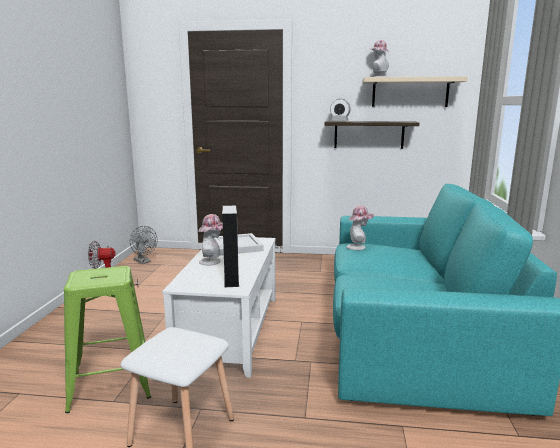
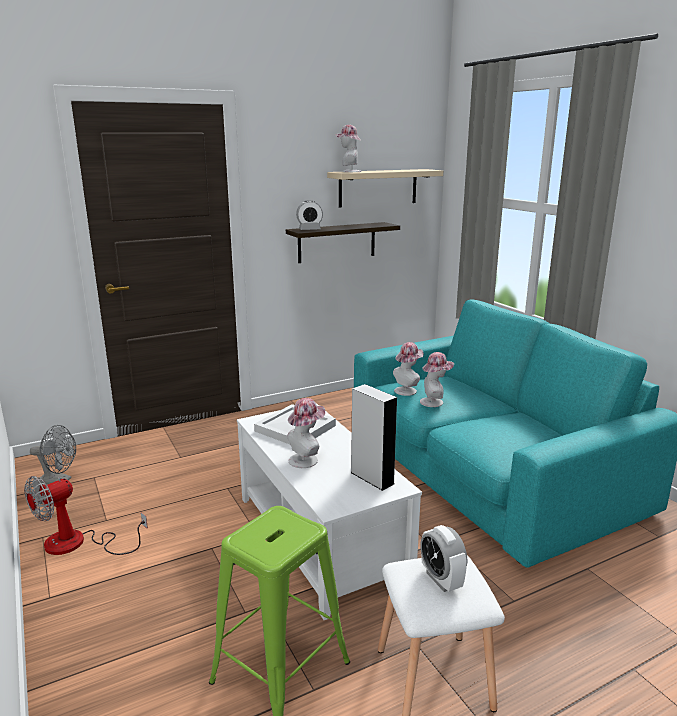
camera: 35 degrees left, 5 degrees up
(177, 343) = (441, 580): none -> alarm clock
(366, 257) = (434, 402): none -> hat

